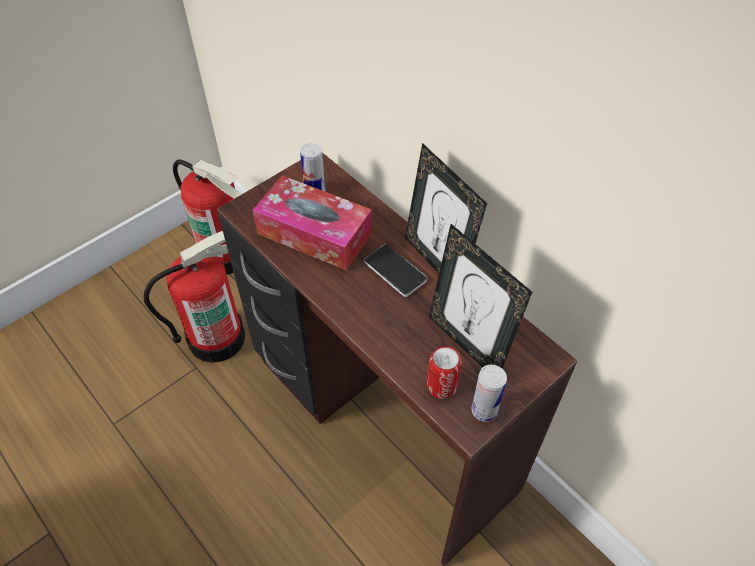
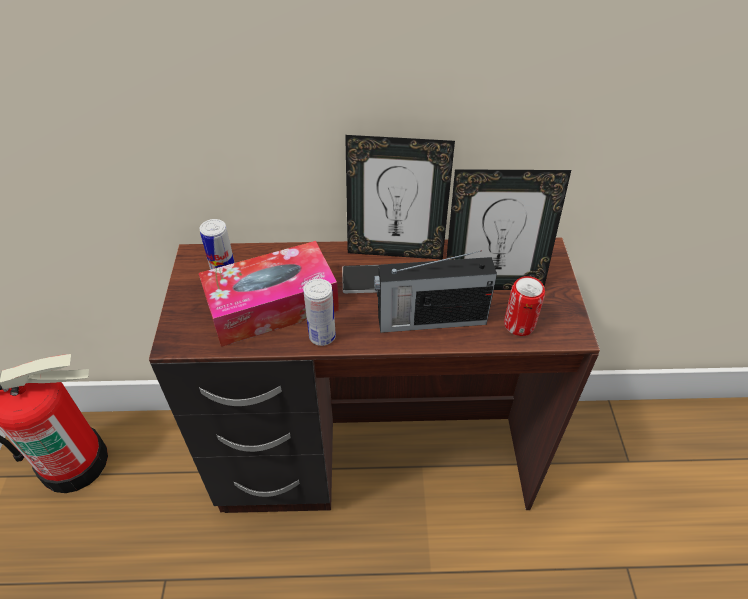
camera: 50 degrees left, 5 degrees down
(217, 337) = (153, 535): fire extinguisher -> none
(390, 327) = (429, 319): none -> radio
(484, 410) = (564, 314): can -> can (322, 336)

